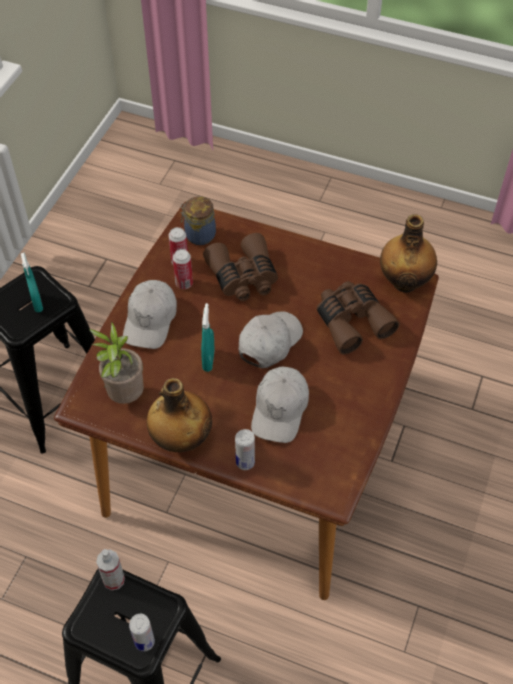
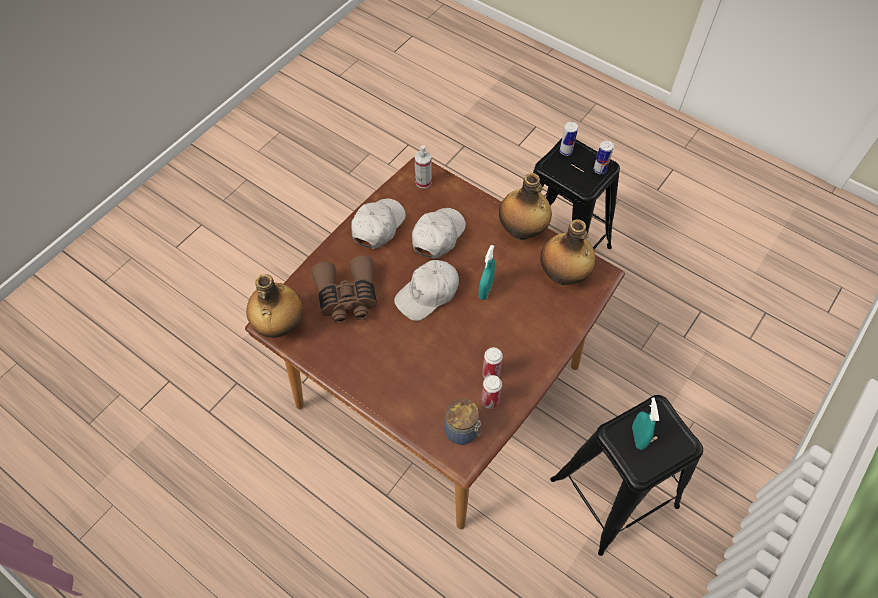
camera: 165 degrees left, 5 degrees up
(114, 580) = (582, 188): spray bottle -> spray bottle (423, 182)
(124, 395) = (563, 275): potted plant -> bottle
(151, 320) = (530, 341): white cap -> white cap (378, 226)
(243, 277) = (430, 367): brown binoculars -> none
(245, 462) = (477, 204): can -> can (600, 169)

